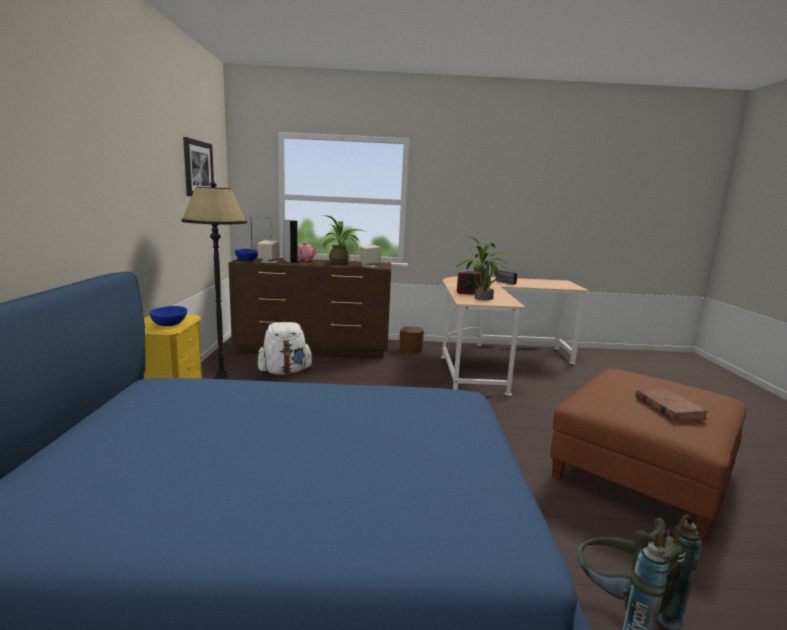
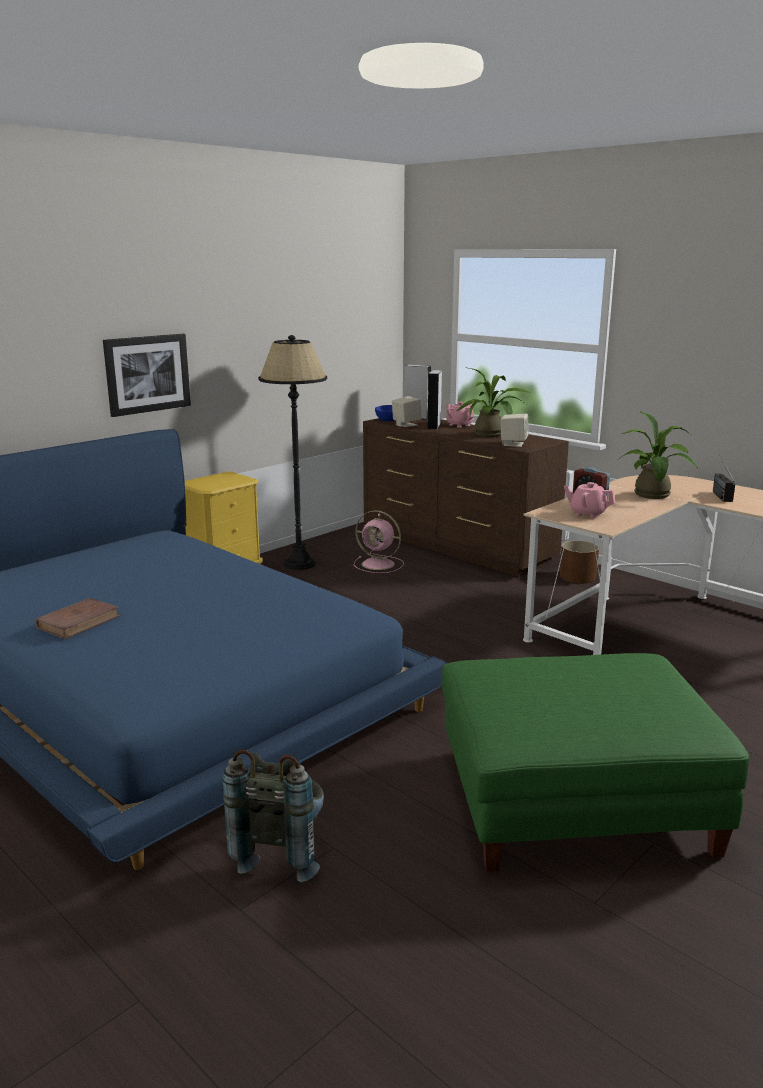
camera: 45 degrees right, 5 degrees up
(169, 324) = (216, 484): blue bowl -> none
(198, 168) = (331, 309): picture -> picture (147, 374)
(285, 372) = (379, 564): white backpack -> pink fan
(484, 298) = (587, 514): potted plant -> pink teapot
(641, 472) = (572, 799): brown ottoman -> green ottoman
(669, 408) = (560, 705): brown book -> brown book (79, 622)

